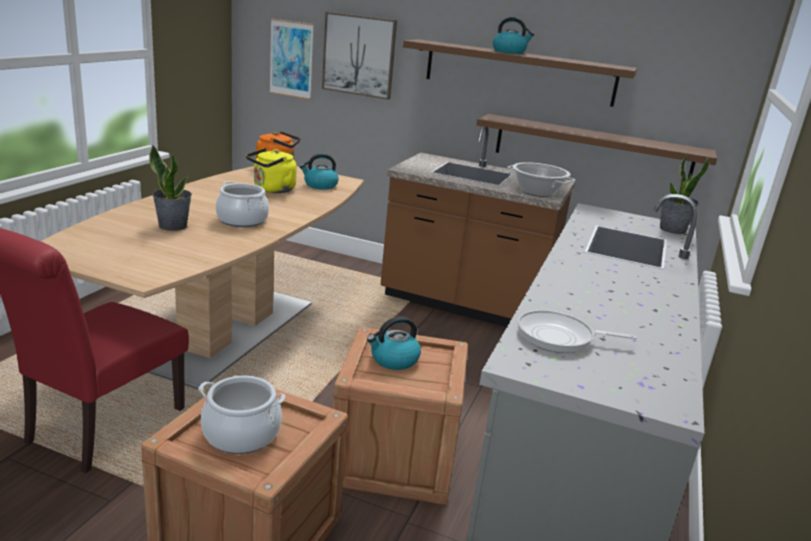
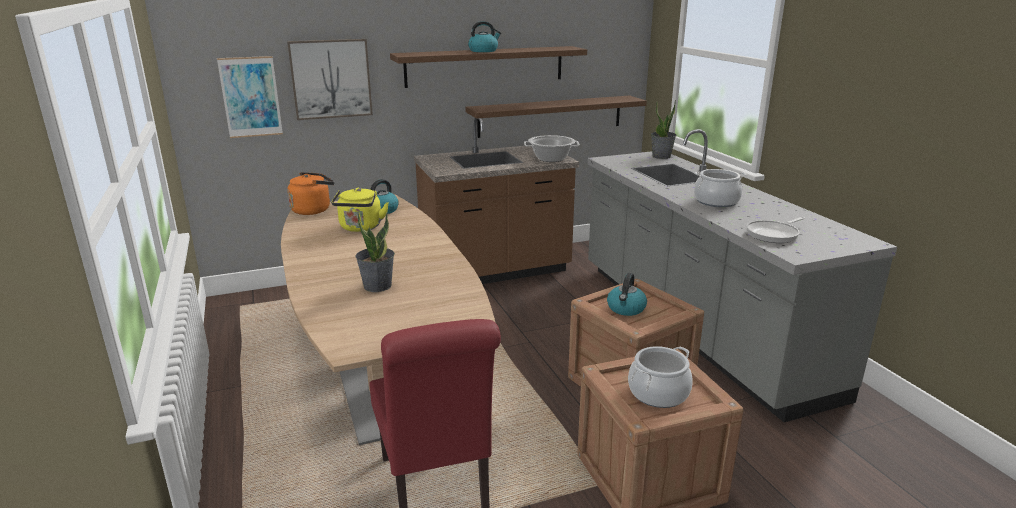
camera: 40 degrees left, 0 degrees up
(242, 220) = (409, 259): cooking pot -> cooking pot (716, 201)

